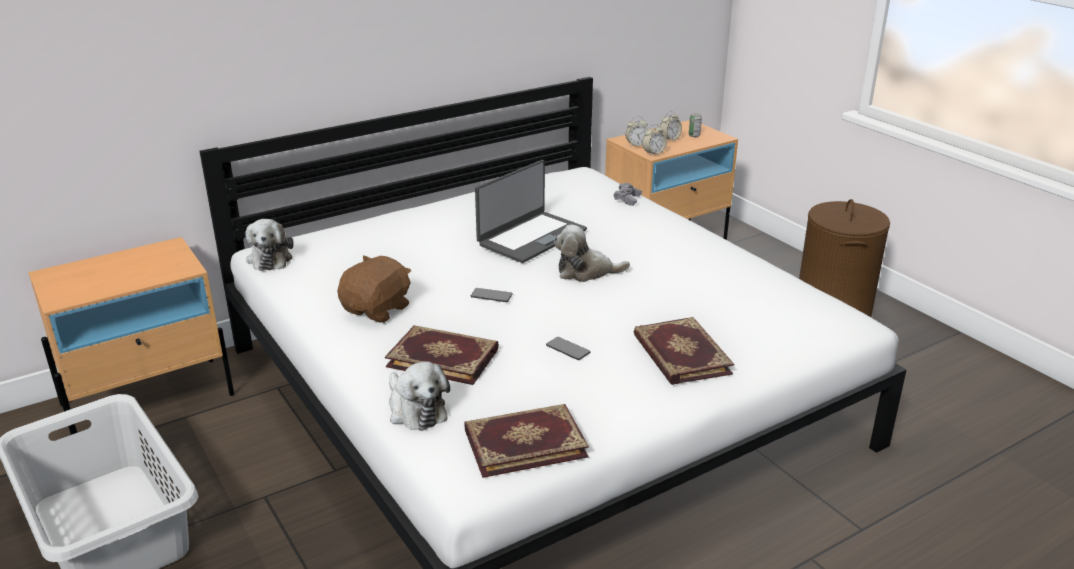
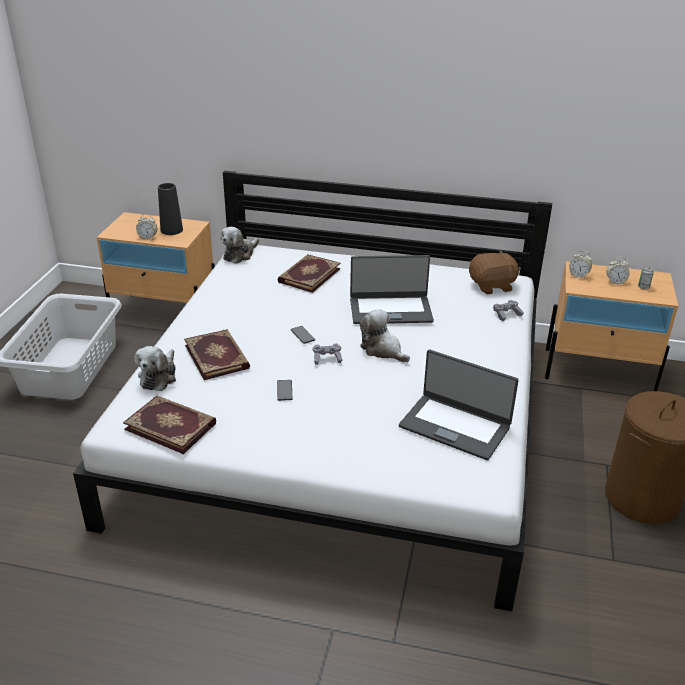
camera: 45 degrees right, 5 degrees up
(147, 263) = (171, 230): none -> black vase
(378, 309) = (236, 311): brown plush toy -> brown plush toy (492, 286)
(552, 303) = (327, 358): none -> grey game controller
(653, 153) = (579, 287): alarm clock -> alarm clock (148, 237)
(680, 355) = (336, 433): book -> book (308, 275)
(750, 297) = (455, 426): none -> laptop

